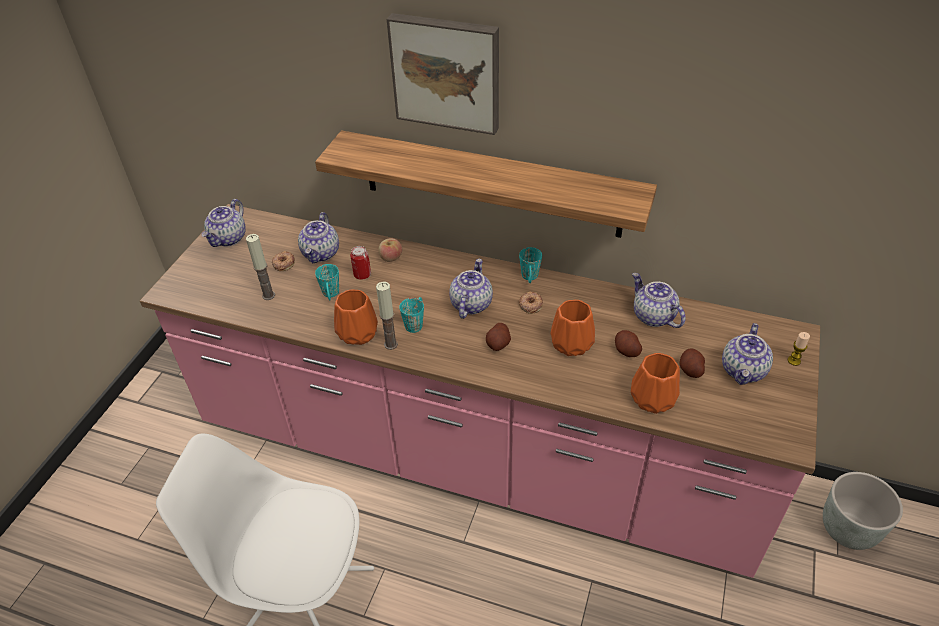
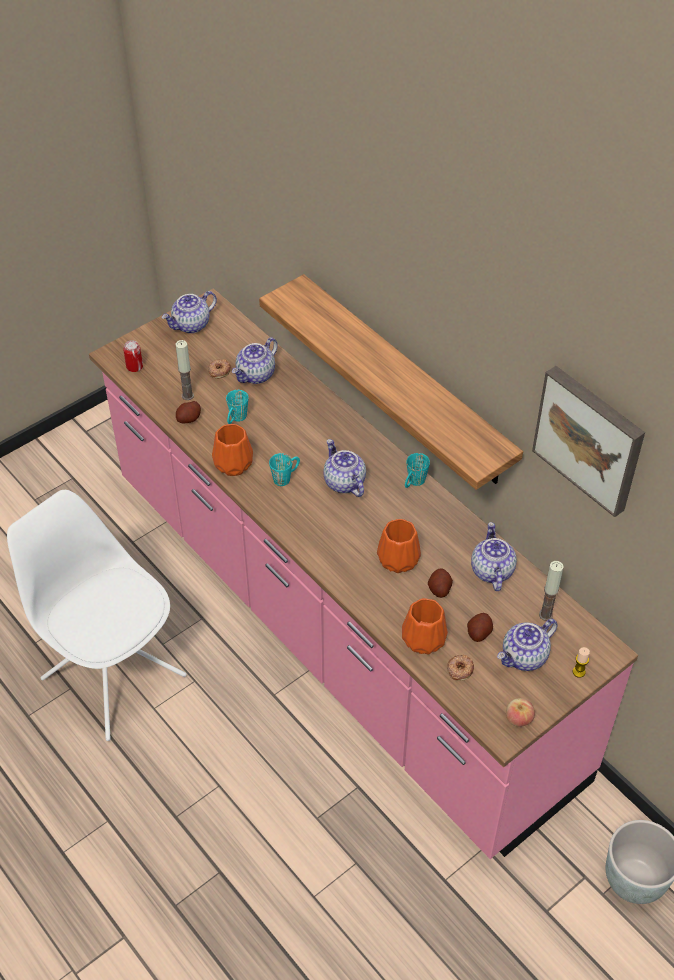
camera: 30 degrees right, 5 degrees up
(362, 275) = (275, 412): can -> can (134, 367)
(391, 258) = (310, 406): apple -> apple (518, 719)
(391, 344) = (252, 487): candle -> candle (546, 615)
(447, 72) = (381, 271): picture -> picture (590, 438)
(470, 304) = (343, 482): teapot -> teapot turned 75 degrees counterclockwise
(498, 344) = (337, 529): potato -> potato (189, 418)
(530, 305) = (393, 507): donut -> donut (460, 669)

